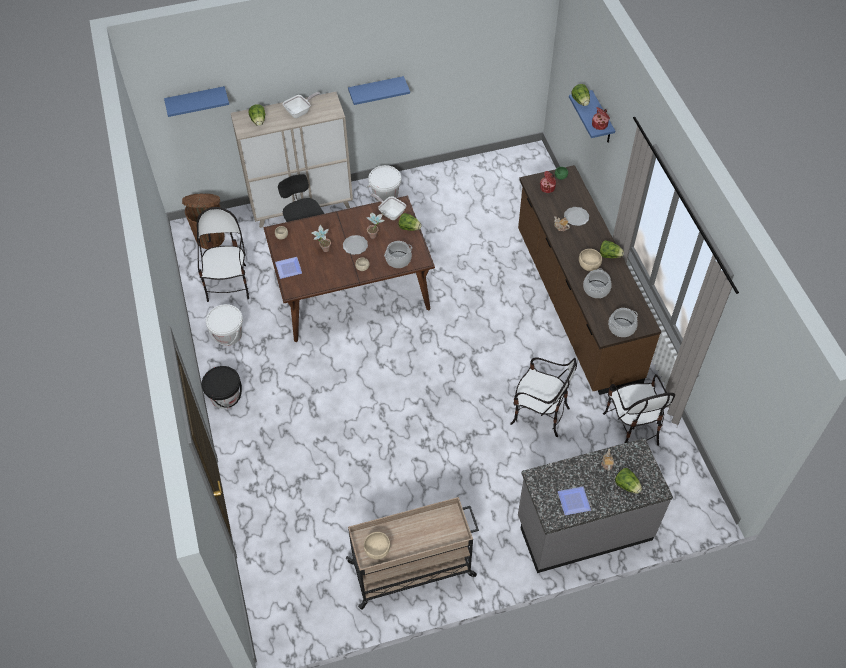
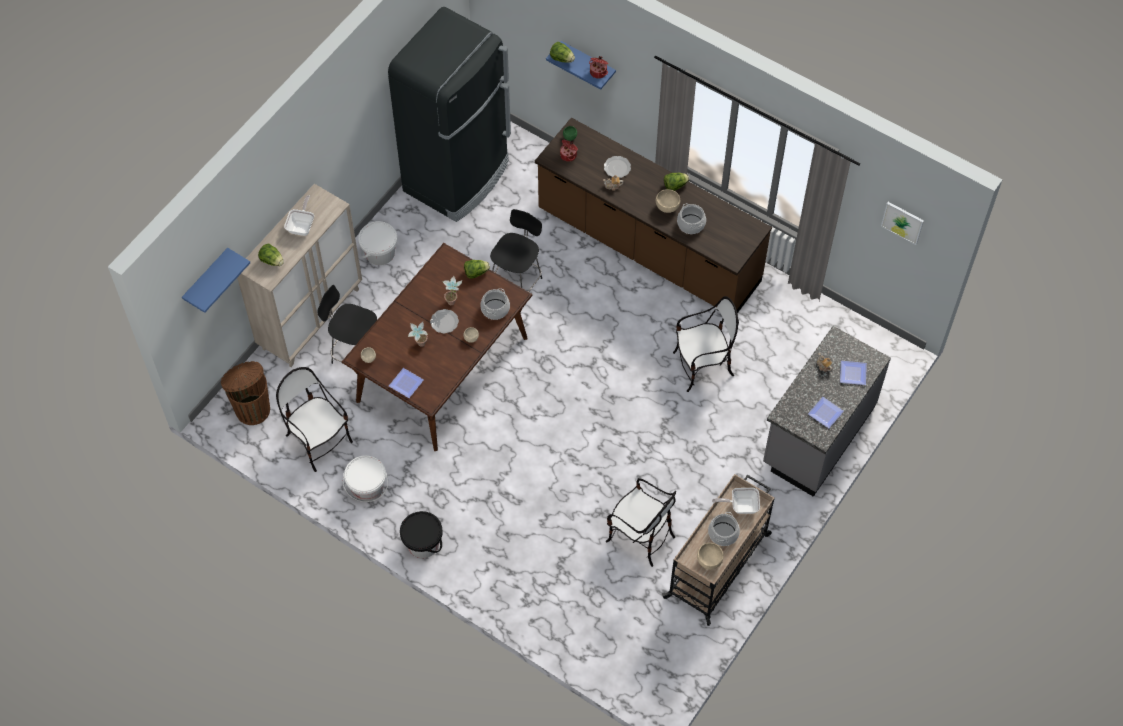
camera: 40 degrees left, 5 degrees up
(376, 90) = (343, 157): blue shelf -> none
(390, 212) = (445, 269): frying pan -> frying pan (741, 505)
(458, 269) = (516, 283): none -> black stool
(483, 178) = (457, 177): none -> black fridge
(621, 327) = (739, 244): cooking pot -> cooking pot (723, 533)
(627, 485) = (852, 372): lettuce -> plate
(631, 427) = (784, 326): chair -> chair (640, 537)
(757, 379) = (902, 222): none -> picture

